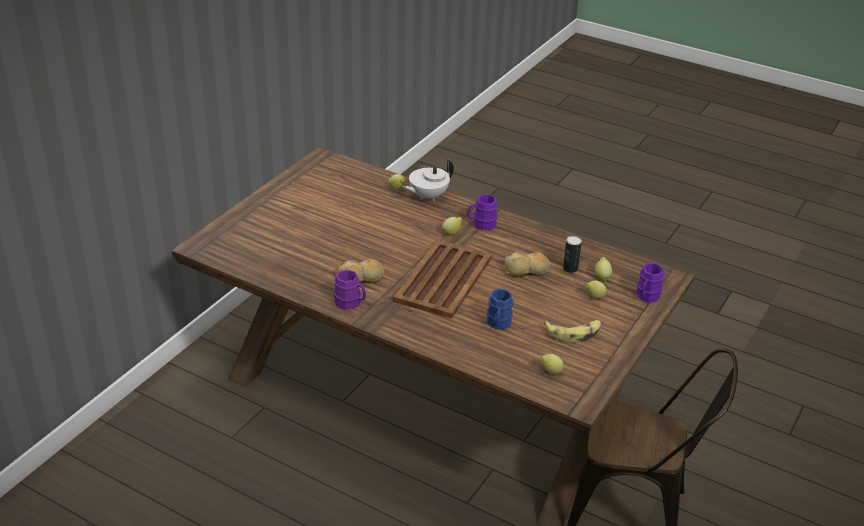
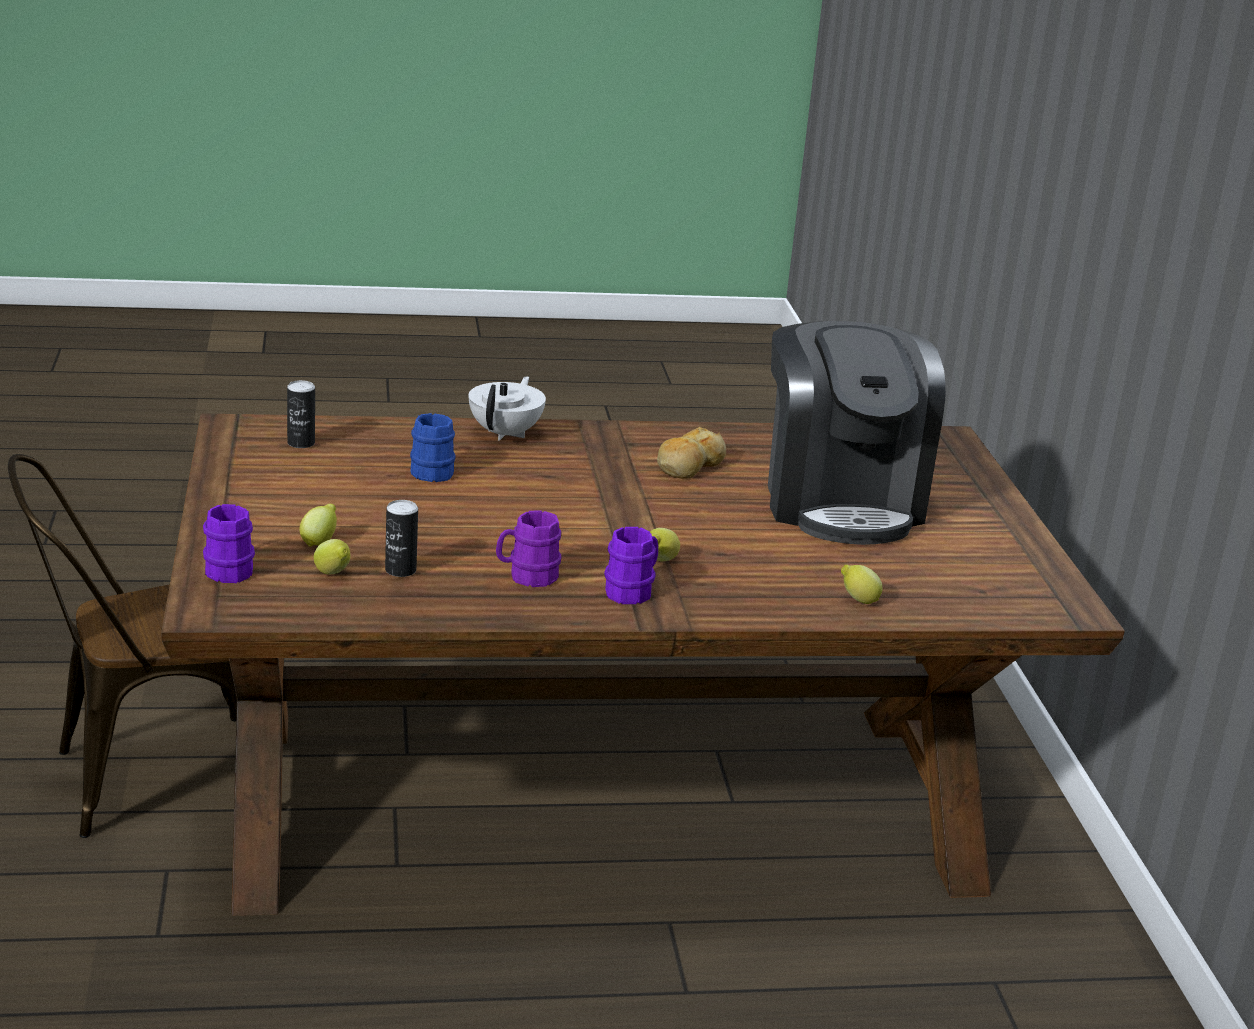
camera: 140 degrees right, 10 degrees down
(323, 232) = (840, 501): none -> coffee machine
(350, 303) = (654, 438): purple mug -> purple mug (527, 576)
(428, 196) = (791, 607): white teapot -> white teapot (506, 433)
(444, 279) = (576, 497): brown tray -> none
(526, 270) = (469, 545): bread -> none
(550, 371) = (301, 443): lemon -> can
(574, 333) = (308, 490): banana -> none

